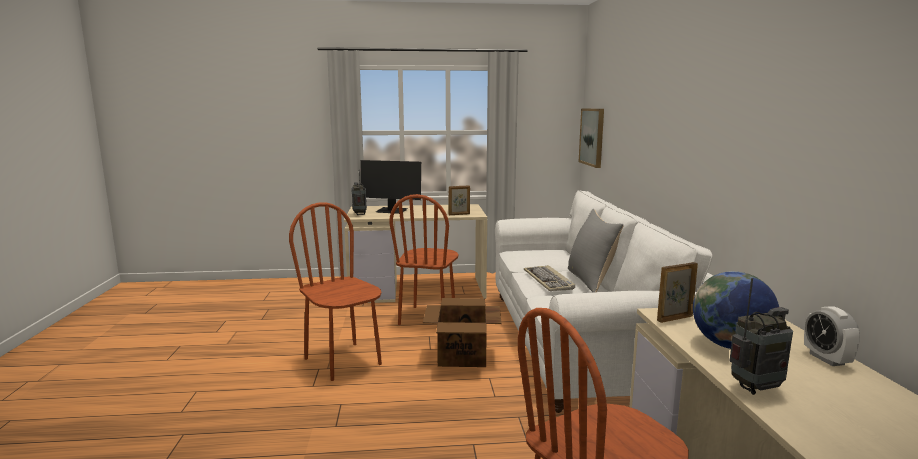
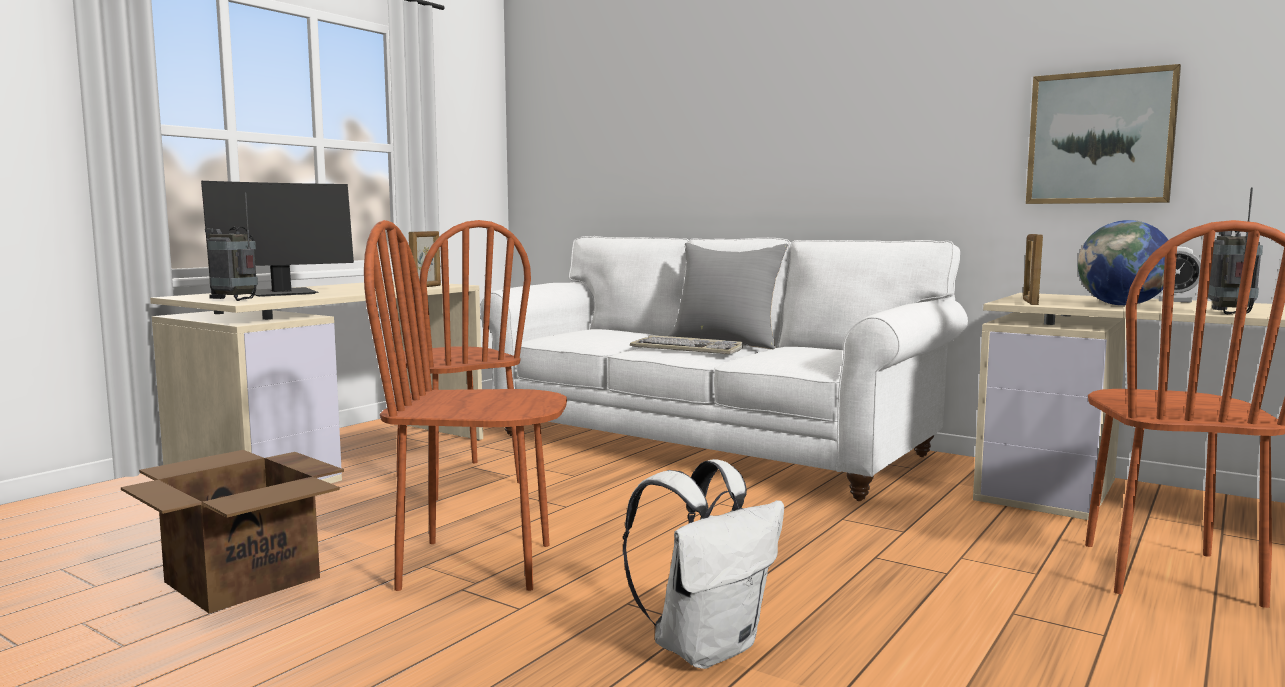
camera: 50 degrees left, 5 degrees down
(315, 437) = (706, 647): none -> white backpack
(462, 356) = (629, 498): cardboard box -> cardboard box (242, 580)
(592, 137) = (552, 160): picture -> picture (1100, 138)

